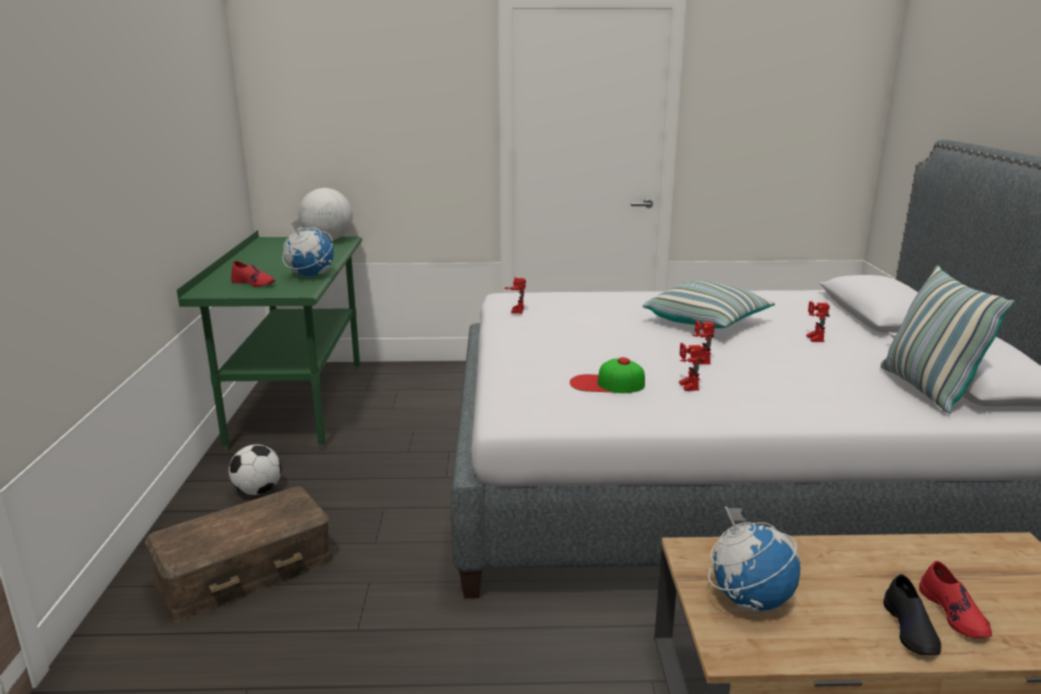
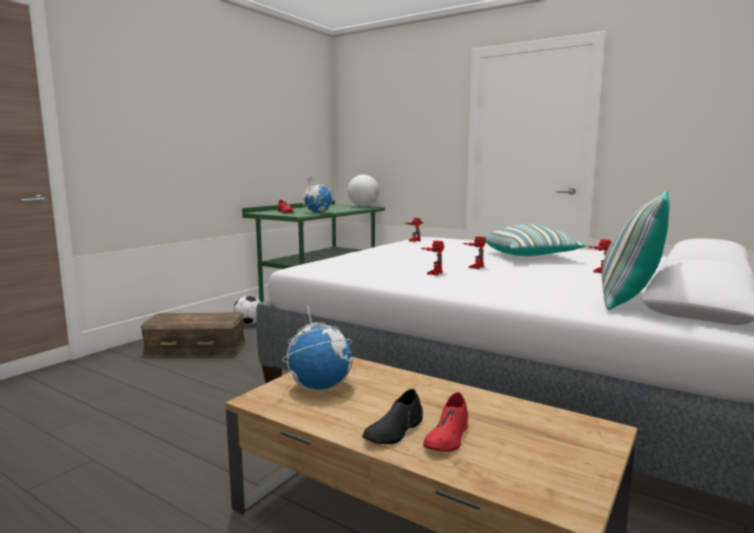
camera: 35 degrees right, 10 degrees down
(607, 384) = (386, 266): cap -> none

